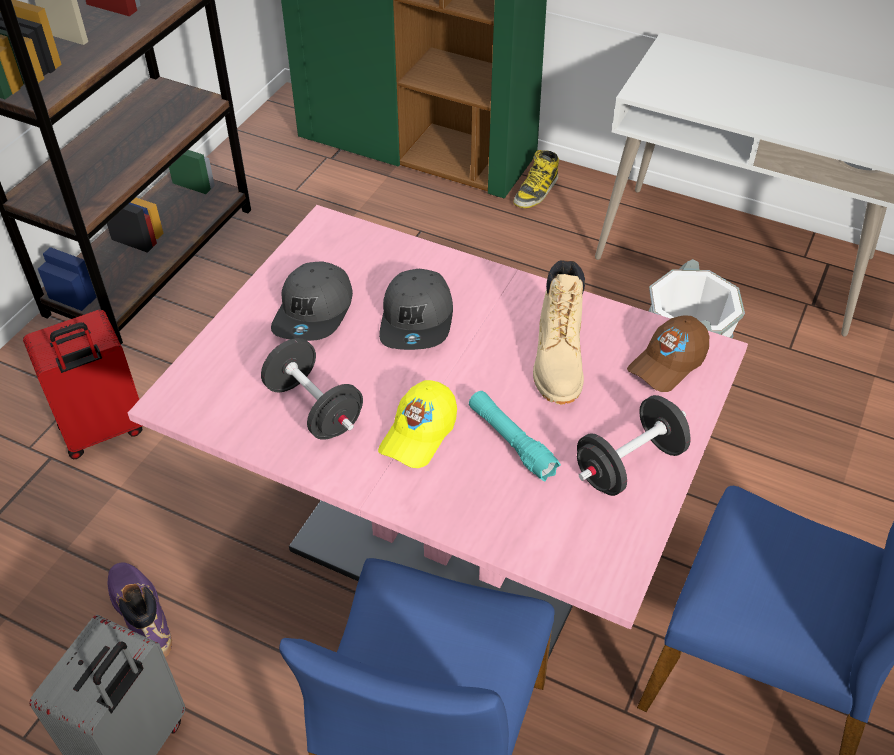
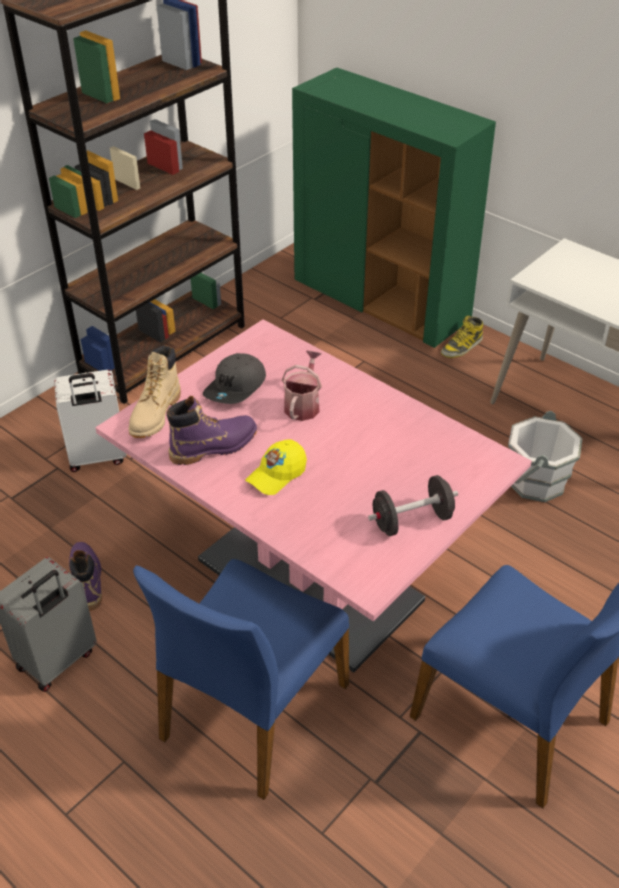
camera: 15 degrees right, 5 degrees down
(104, 431) = (97, 457): red suitcase -> white suitcase
(314, 408) = (214, 446): black dumbbell -> purple boot
(418, 320) = (303, 404): grey cap -> watering can
(511, 442) = (337, 491): turquoise flashlight -> none
(558, 362) = (389, 448): beige boot -> beige boot (155, 415)
(667, 363) = (467, 462): brown cap -> none

